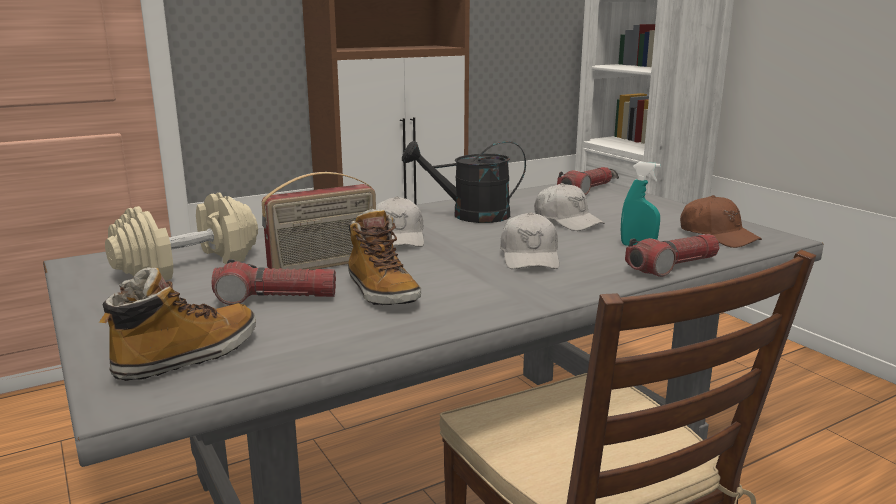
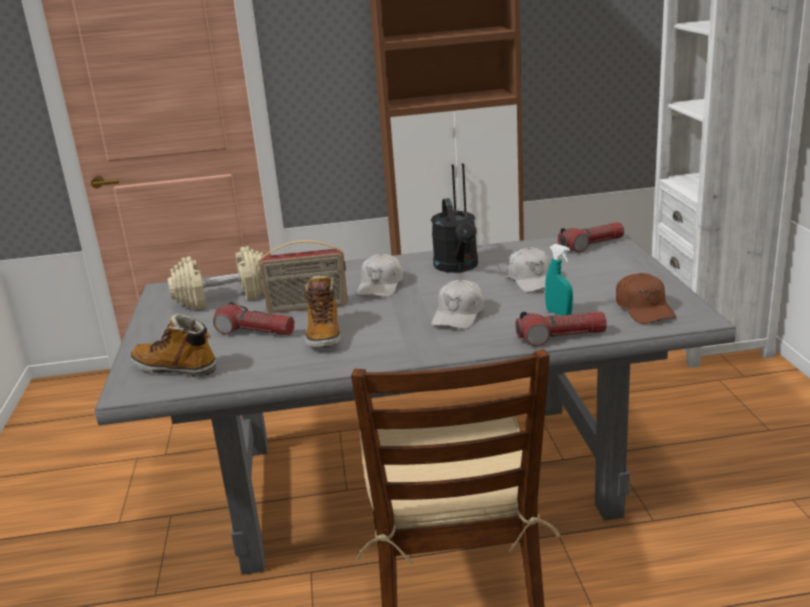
camera: 25 degrees right, 5 degrees up
(188, 356) = (176, 368): boot -> boot turned 135 degrees counterclockwise
(470, 215) = (458, 267): black watering can -> black watering can turned 120 degrees counterclockwise

